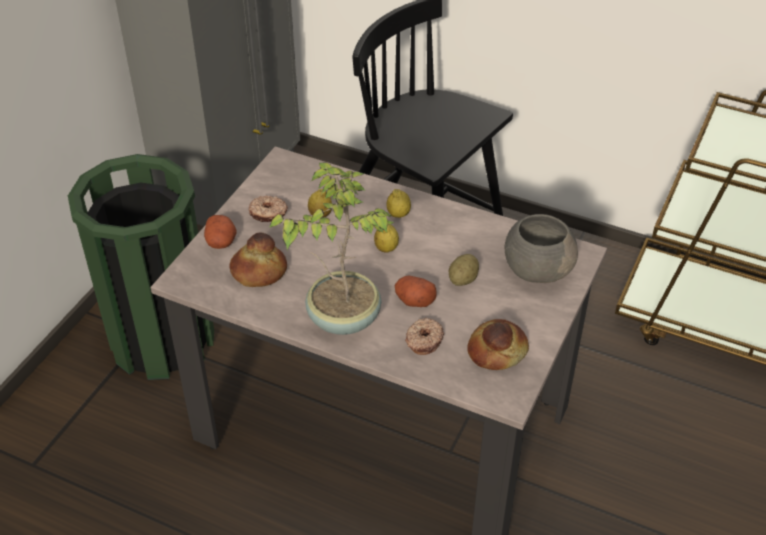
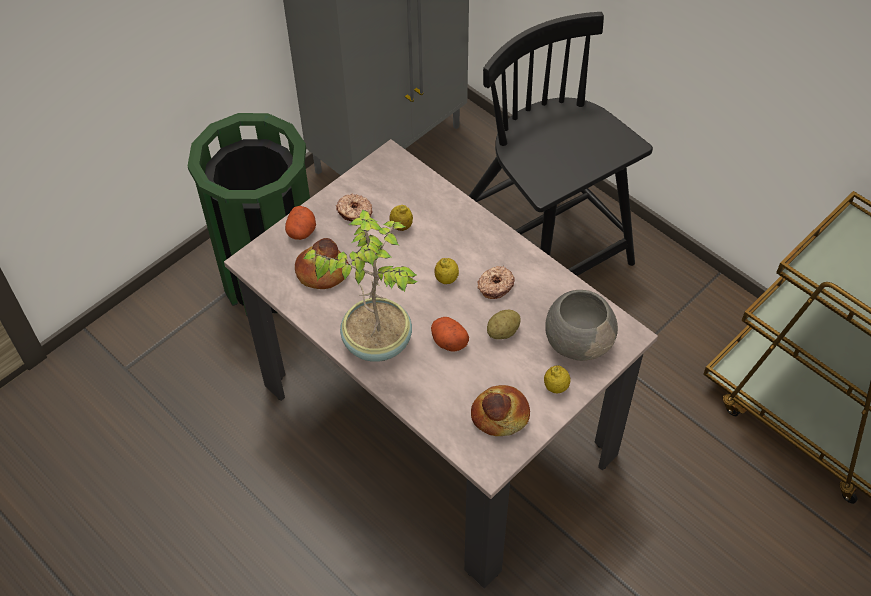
camera: 20 degrees right, 10 degrees up
(398, 214) = (473, 245): lemon -> lemon (556, 387)
(423, 340) = (438, 385): donut -> donut (495, 285)

